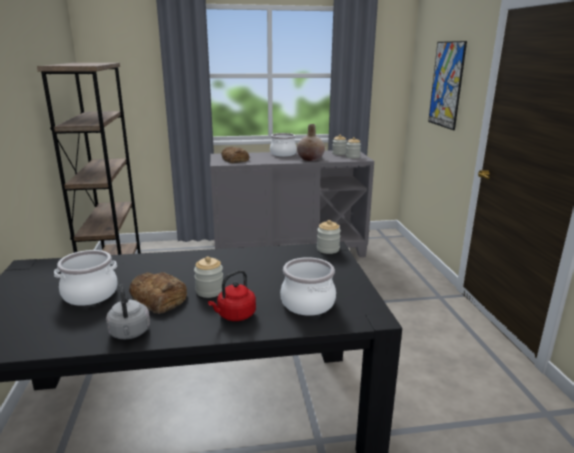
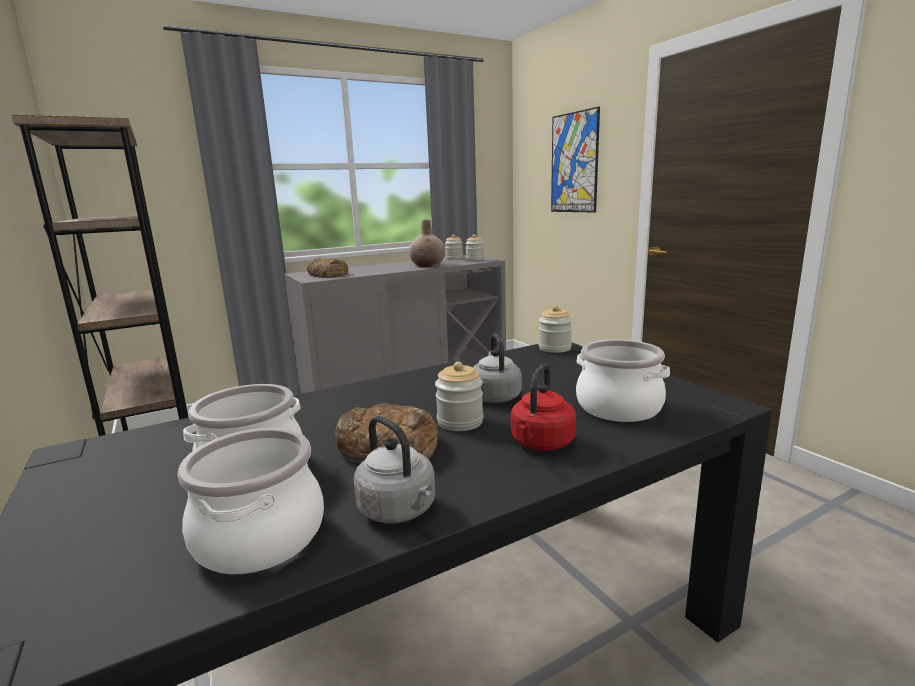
camera: 20 degrees left, 5 degrees down
(247, 278) = (495, 396): none -> grey kettle
(283, 154) = (386, 265): cooking pot -> cooking pot (261, 537)

